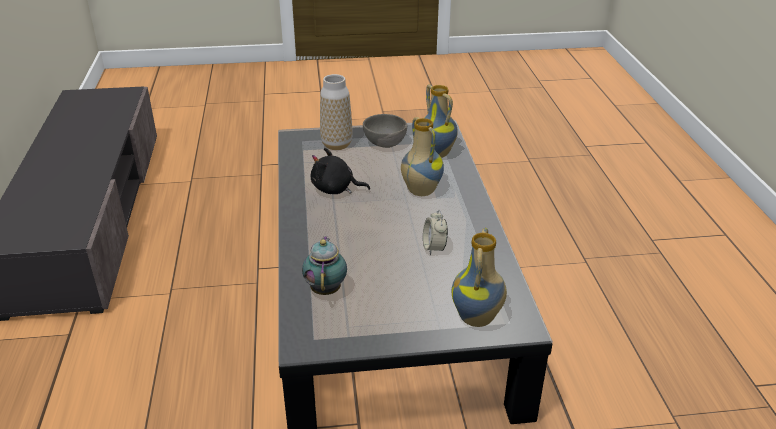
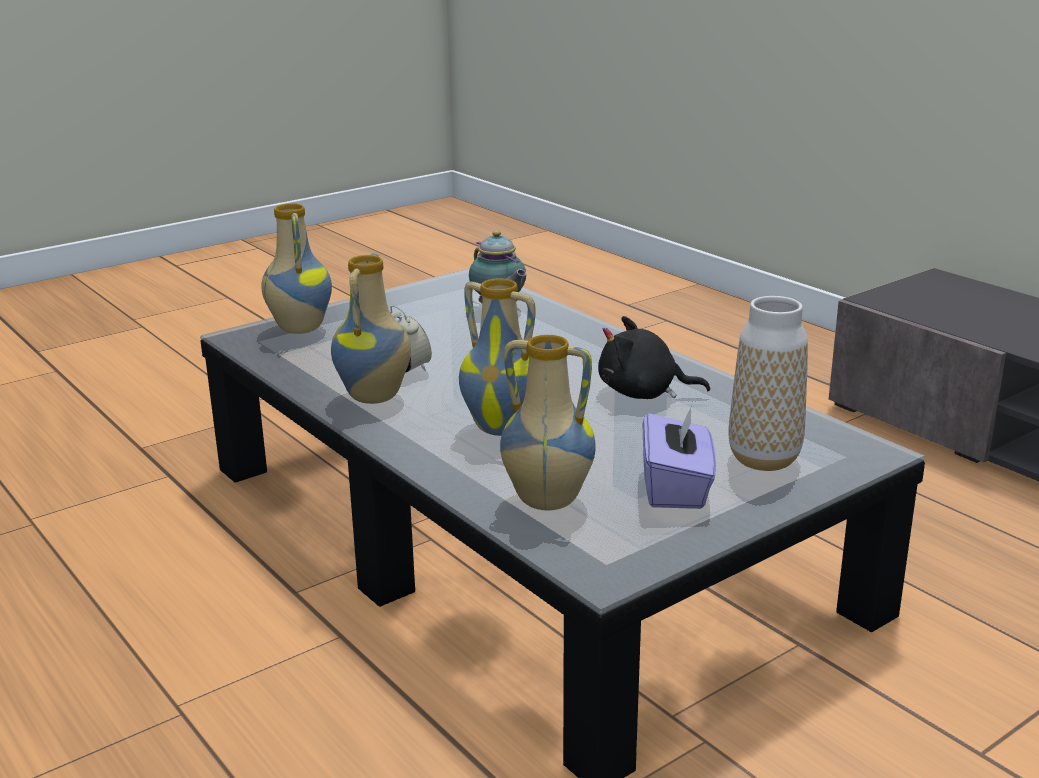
camera: 150 degrees right, 10 degrees down
(335, 189) = (643, 393): black plush toy -> black plush toy turned 150 degrees counterclockwise
(384, 144) = (676, 488): grey bowl -> purple tissue box
(466, 231) = (376, 397): none -> vase

